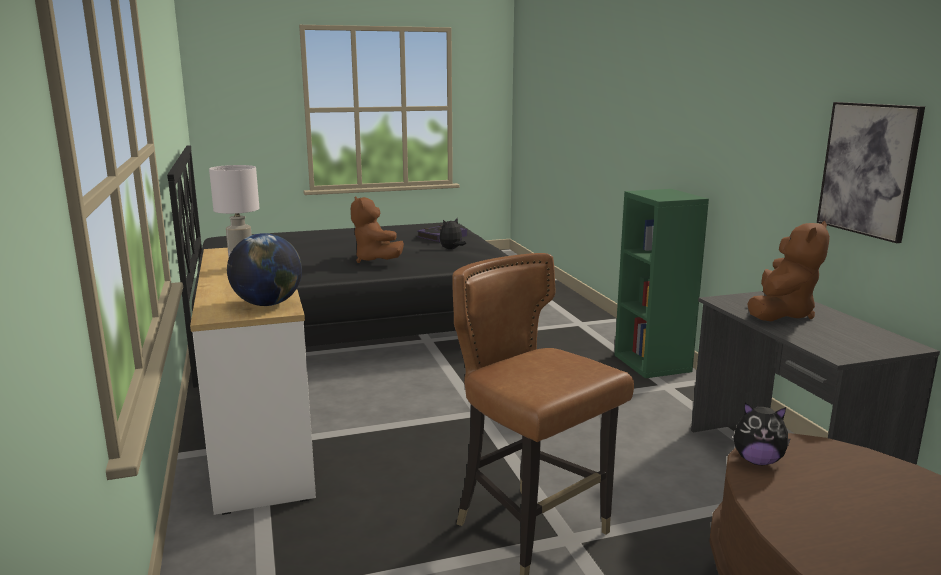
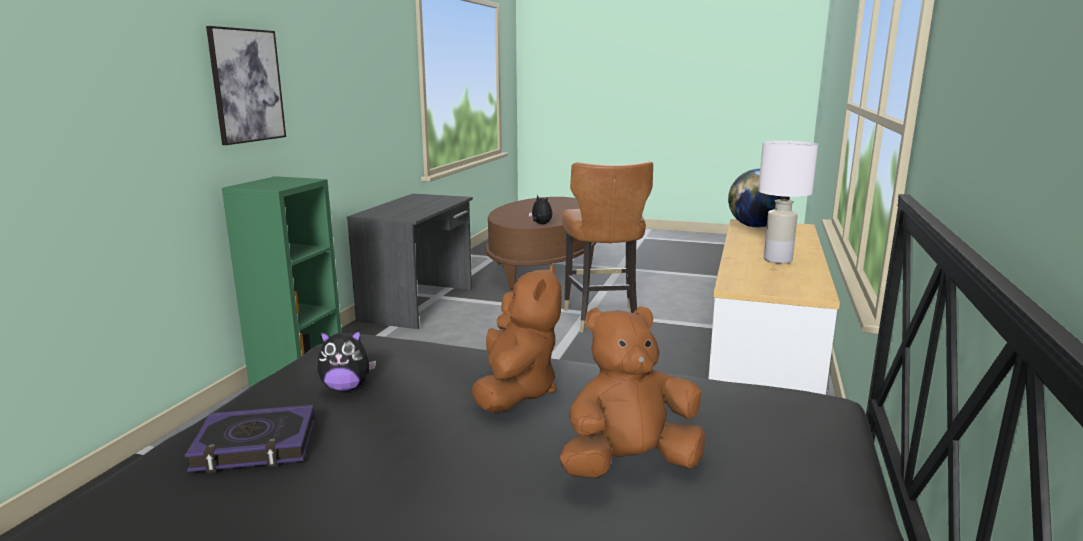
camera: 145 degrees left, 0 degrees up
(781, 314) = (412, 209): brown plush toy -> brown plush toy (629, 465)
(868, 169) = (368, 109): picture -> picture (247, 86)

